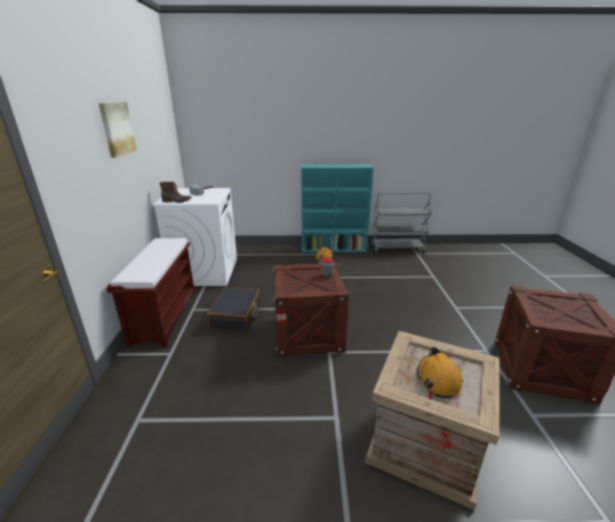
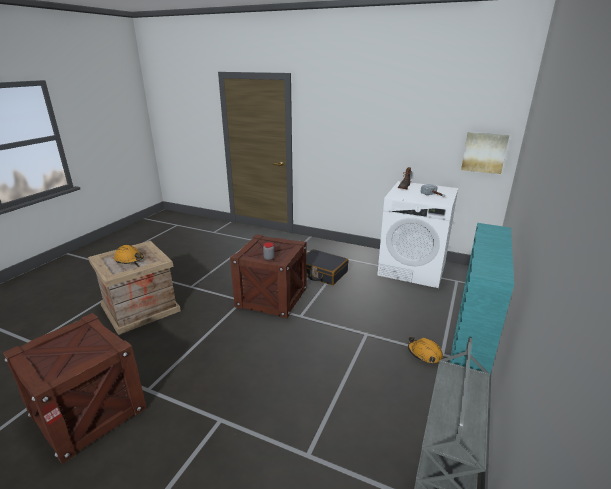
camera: 115 degrees right, 0 degrees up
(117, 129) = (377, 113): picture -> picture (484, 152)
(165, 316) = (342, 249): brown bench -> none

